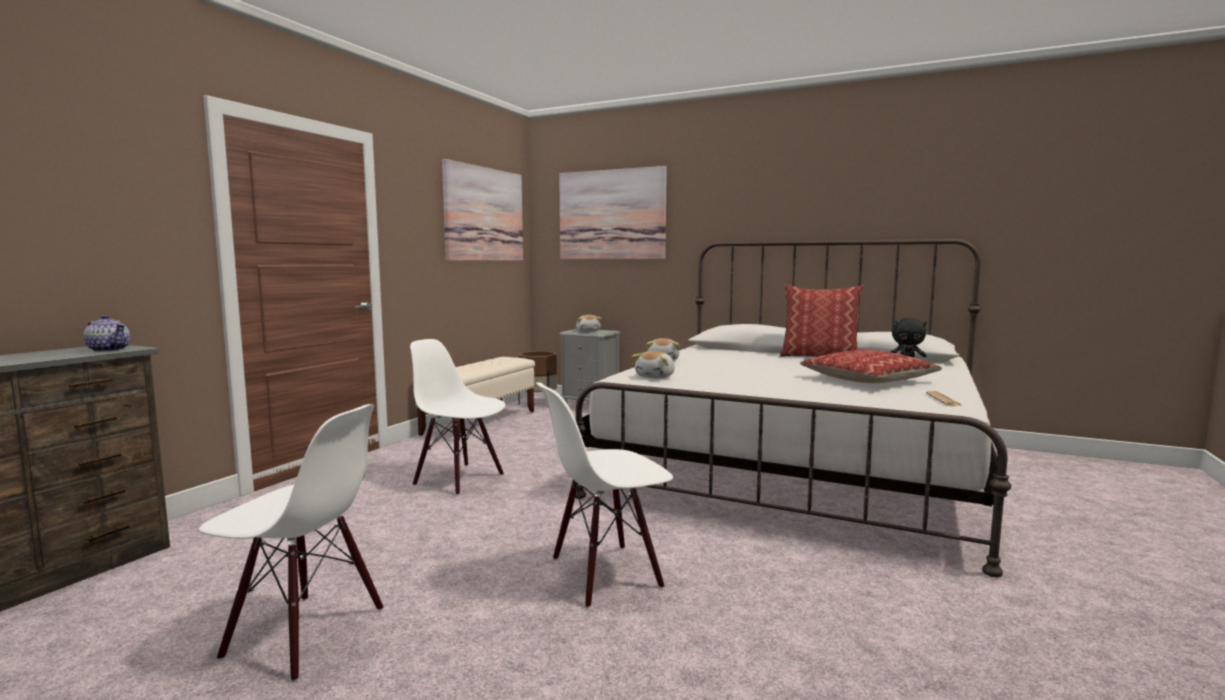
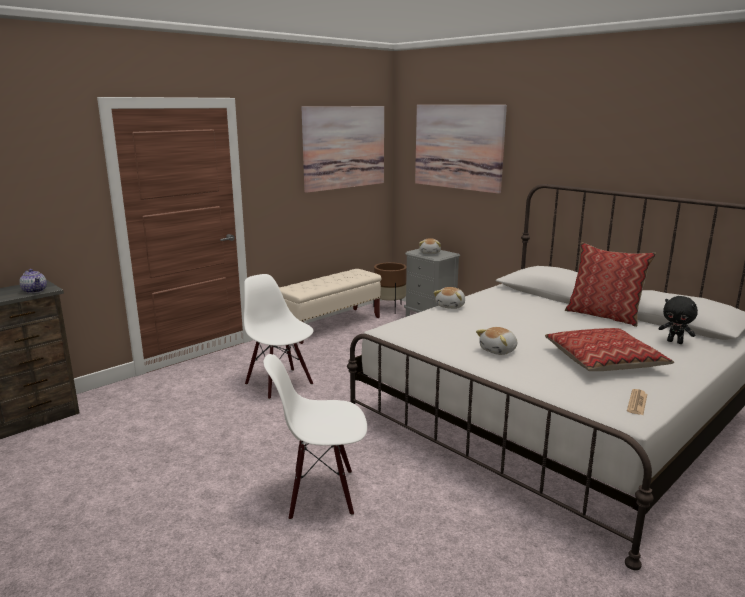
camera: 20 degrees right, 10 degrees up
(304, 634) = (116, 498): white chair -> none
(656, 377) = (418, 331): plush toy -> plush toy (499, 350)

